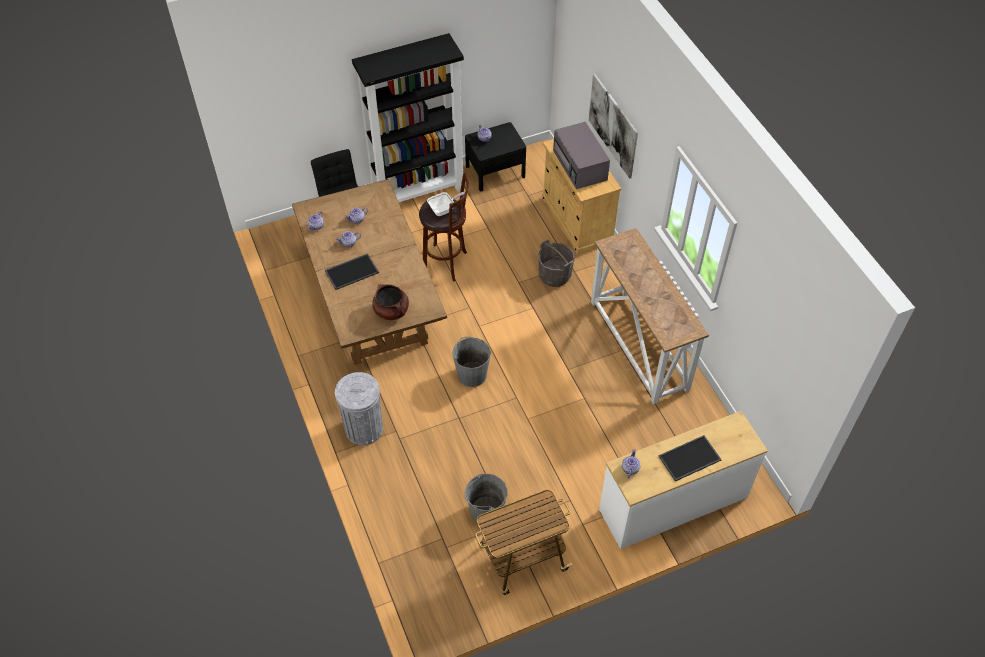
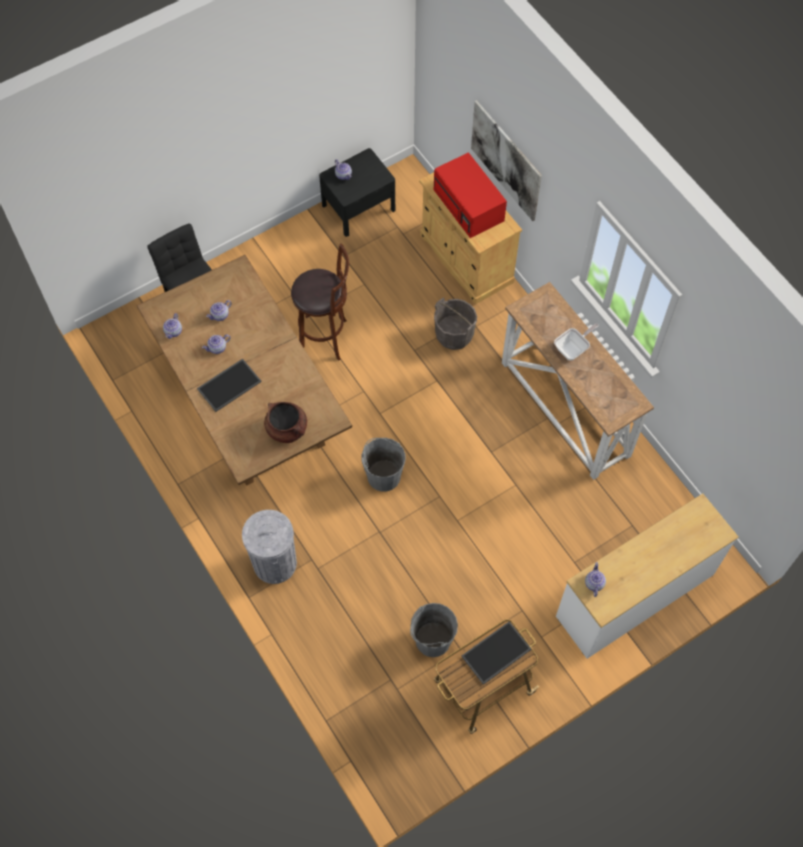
camera: 10 degrees left, 10 degrees up
(418, 191) = (273, 247): black bookcase -> none
(444, 209) = (321, 287): frying pan -> frying pan (573, 348)
(580, 166) = (469, 206): grey microwave -> red microwave
(689, 459) = (656, 561): tray -> tray (496, 654)

